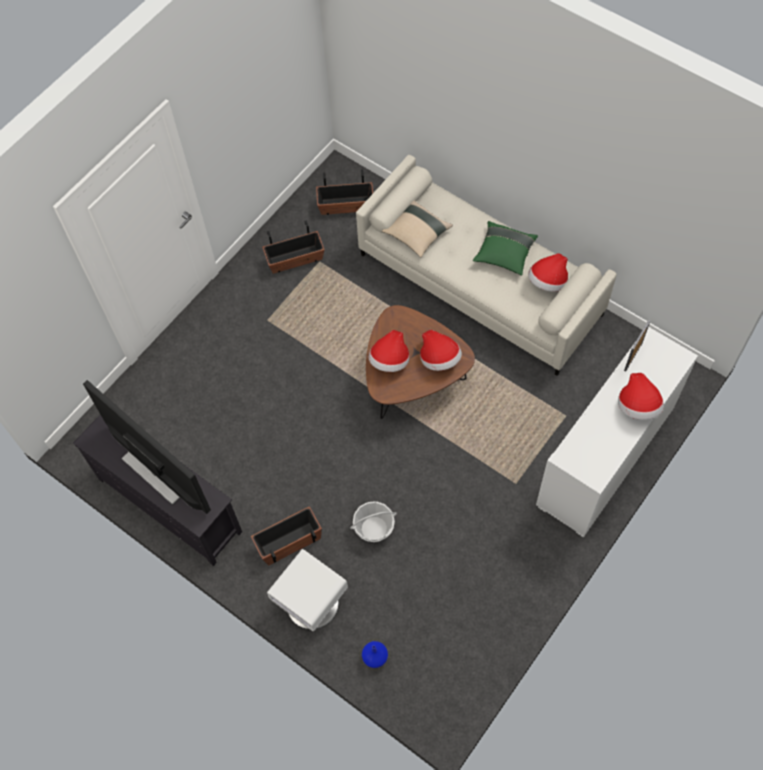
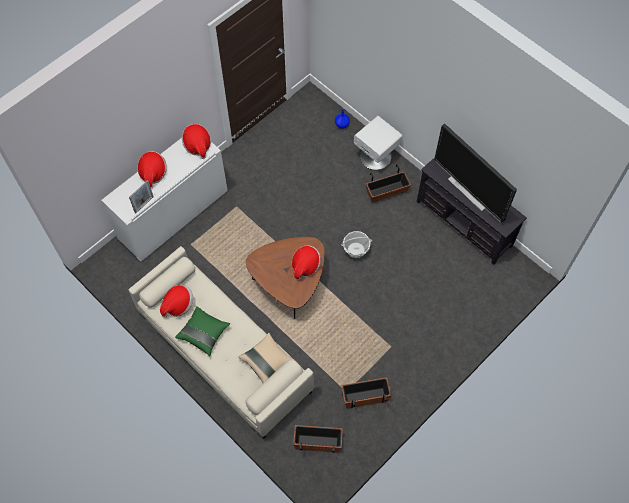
camera: 175 degrees left, 0 degrees up
(374, 528) = (332, 192): basket -> basket (356, 250)
(439, 359) = (270, 262): hat -> hat (197, 145)

